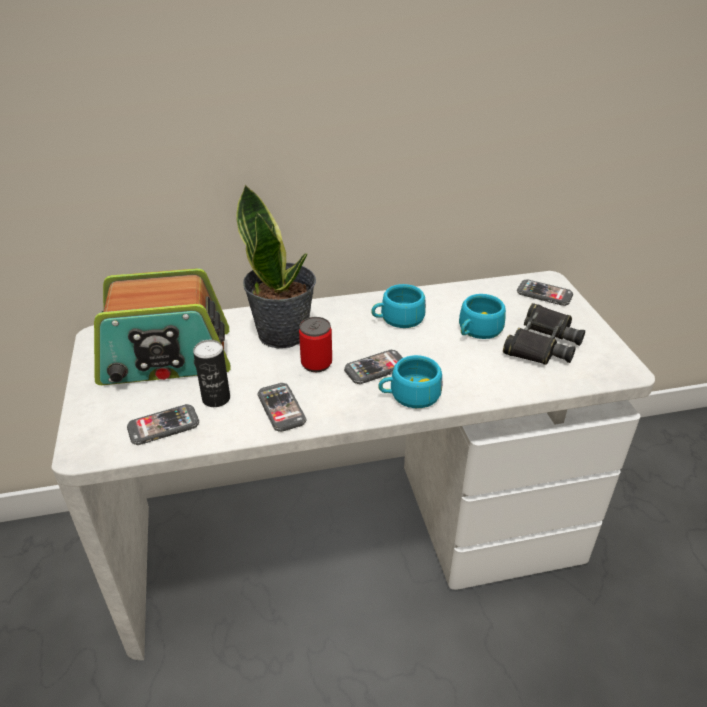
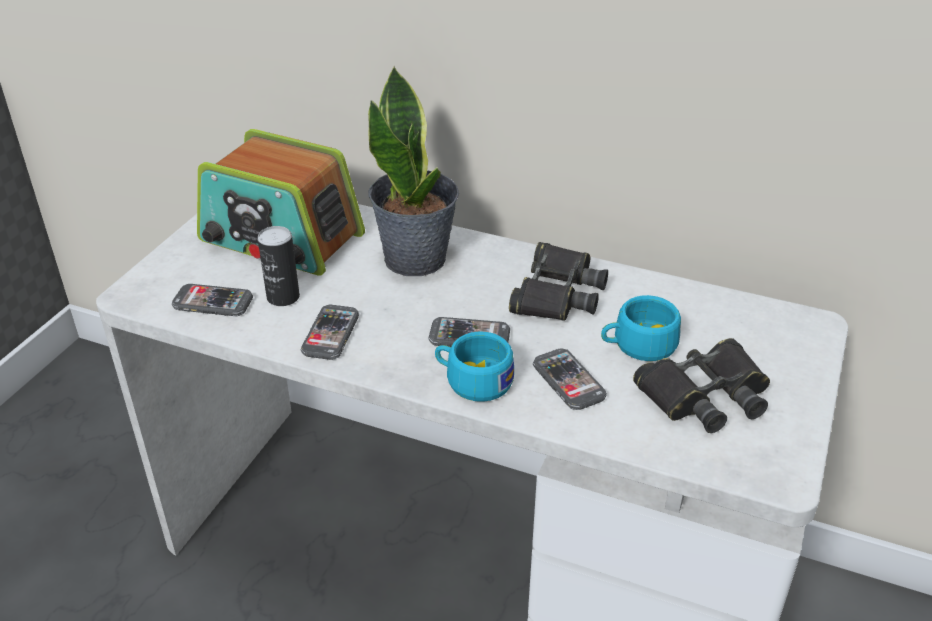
camera: 35 degrees right, 0 degrees up
(316, 363) = (414, 304): can -> none
(397, 319) = (557, 293): turquoise cup -> black binoculars
(544, 294) = (785, 338): phone -> phone (568, 381)

